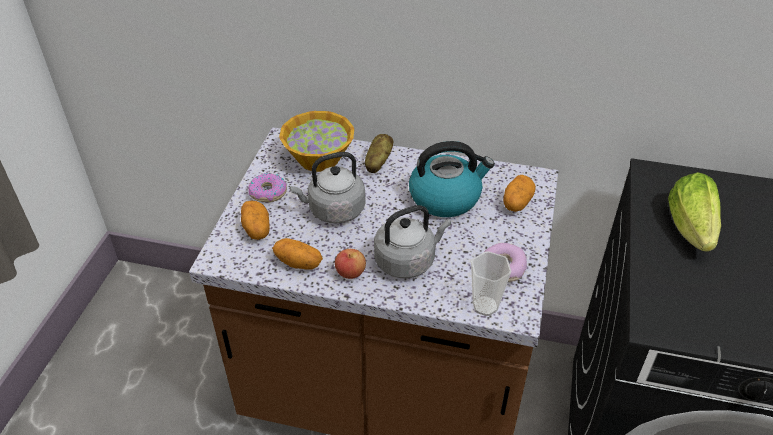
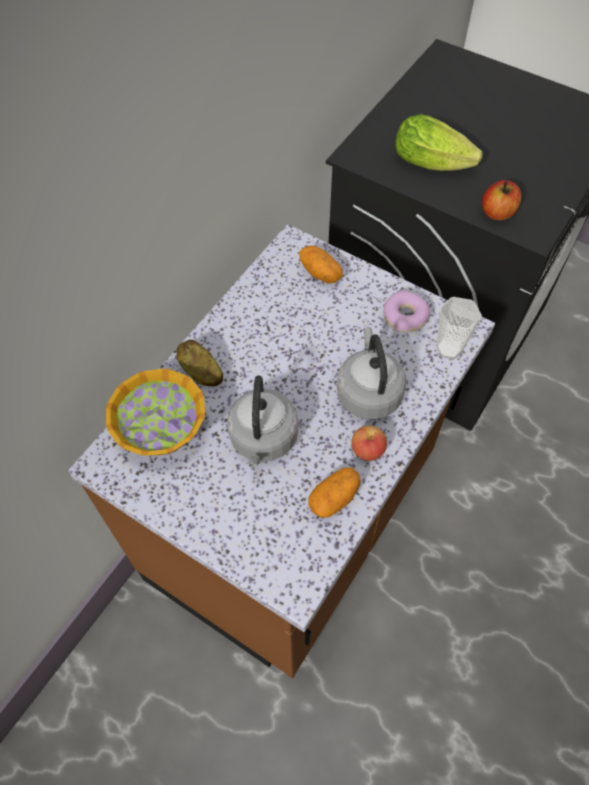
camera: 70 degrees left, 15 degrees up
(256, 229) = (260, 531): potato -> none
(268, 192) = (200, 504): donut -> none
(446, 197) = (288, 328): kettle -> none
(661, 290) = (497, 213): none -> apple

